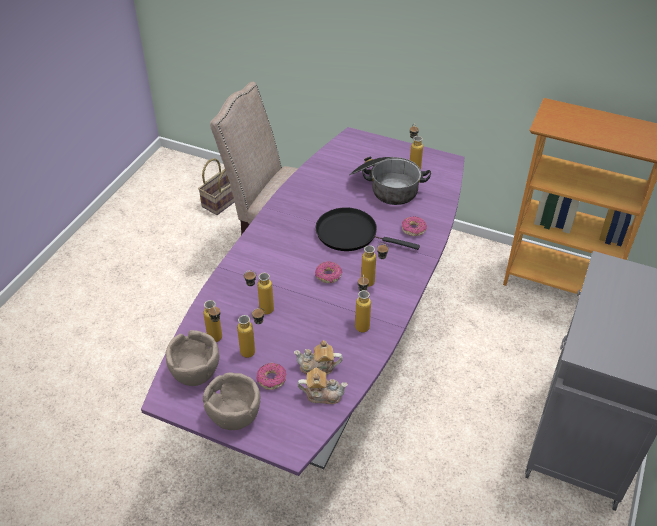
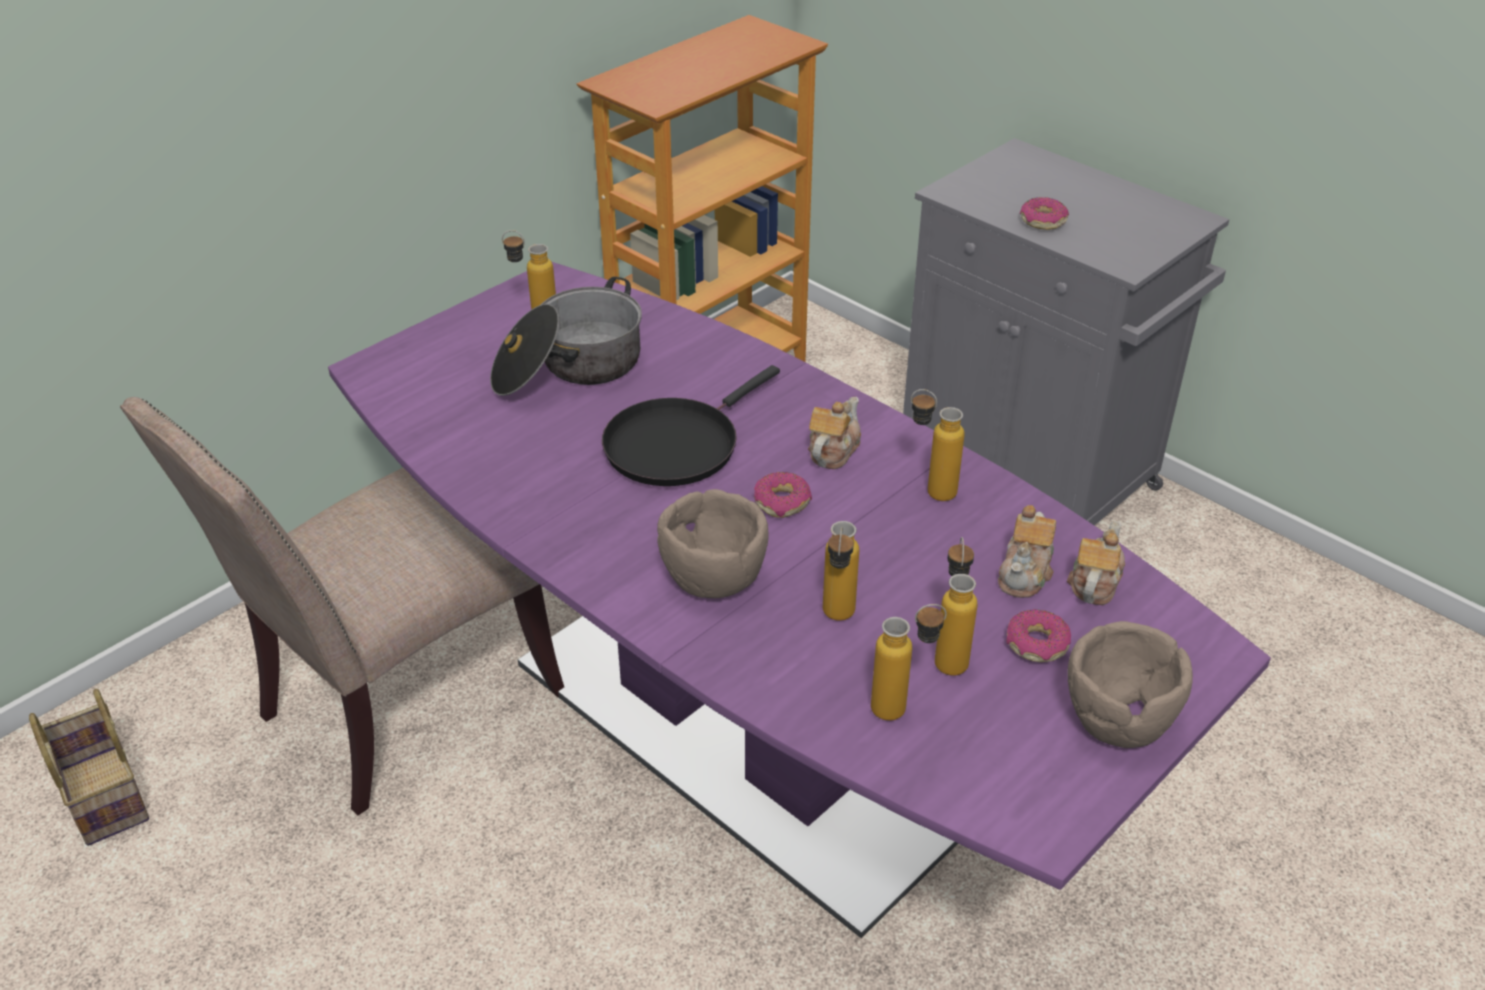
camera: 70 degrees left, 5 degrees down
(195, 373) = (984, 761): brown bowl -> brown bowl (716, 578)
(373, 283) = (832, 451): bottle -> teapot
(413, 229) = (712, 368): donut -> donut (1042, 221)

